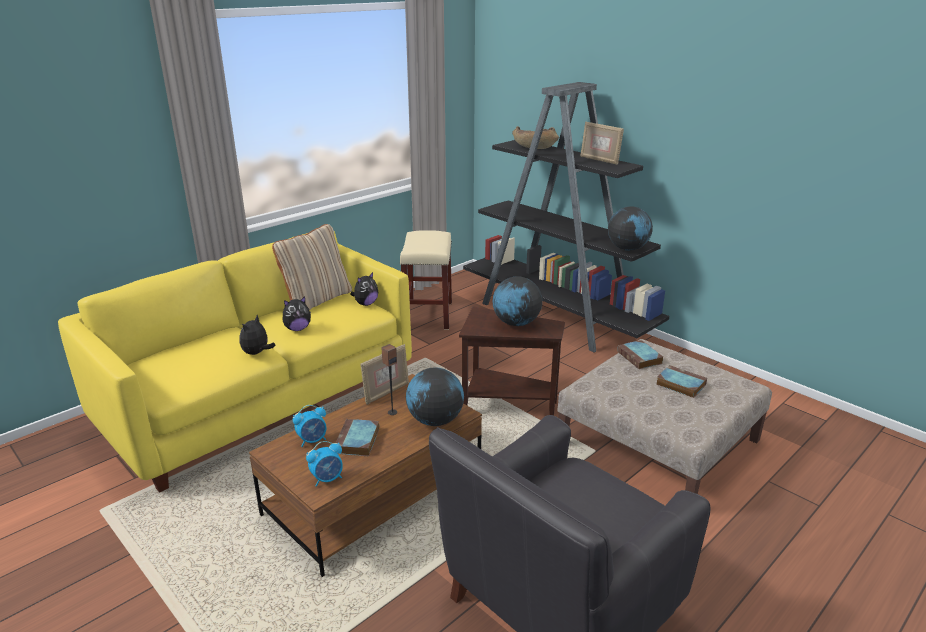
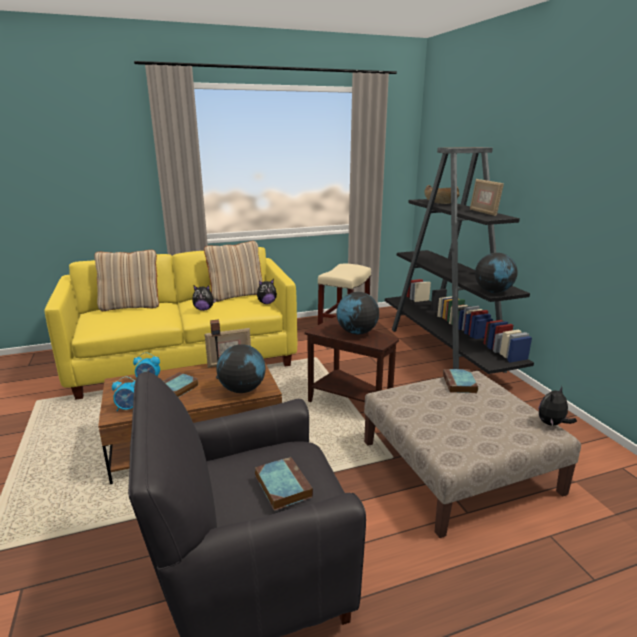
camera: 25 degrees right, 5 degrees down
(188, 345) = (131, 306): none -> beige pillow
(257, 353) = (163, 318): plush toy -> plush toy (552, 424)
(679, 384) = (478, 413): book -> book (282, 486)

